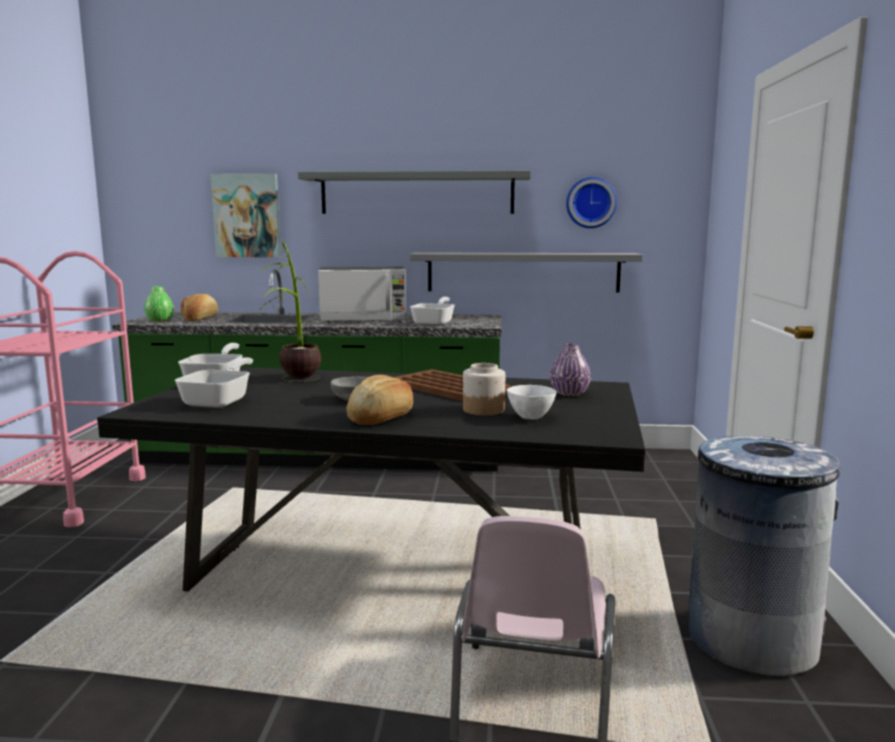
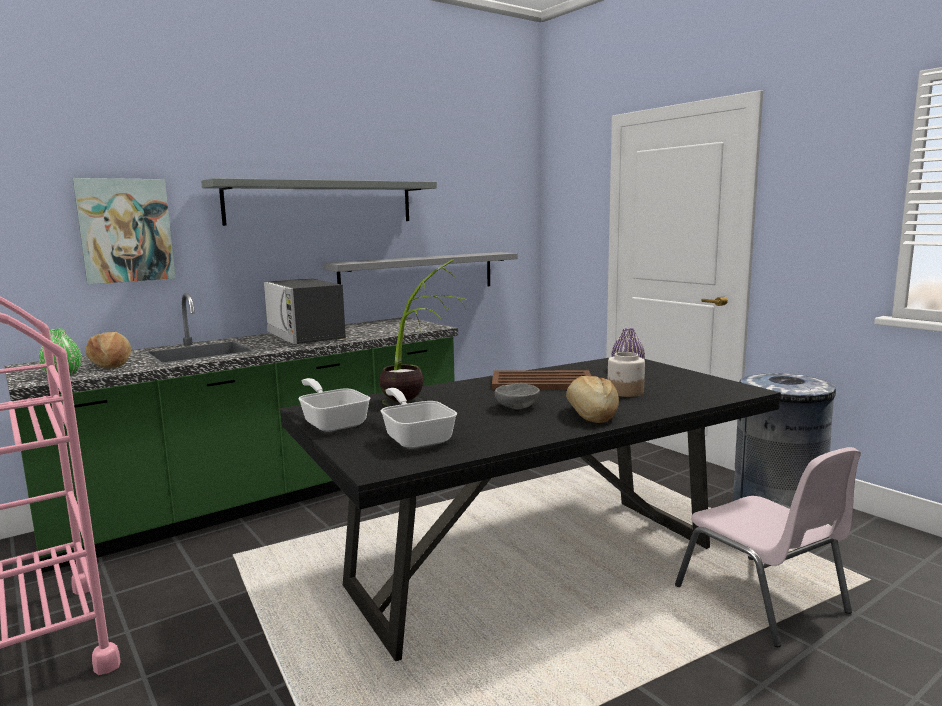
camera: 40 degrees left, 0 degrees up
(364, 319) = (305, 337): microwave -> microwave turned 105 degrees clockwise
(435, 323) = (387, 331): frying pan -> none
(531, 417) = (668, 390): white bowl -> none
(590, 203) = (466, 210): wall clock -> none

